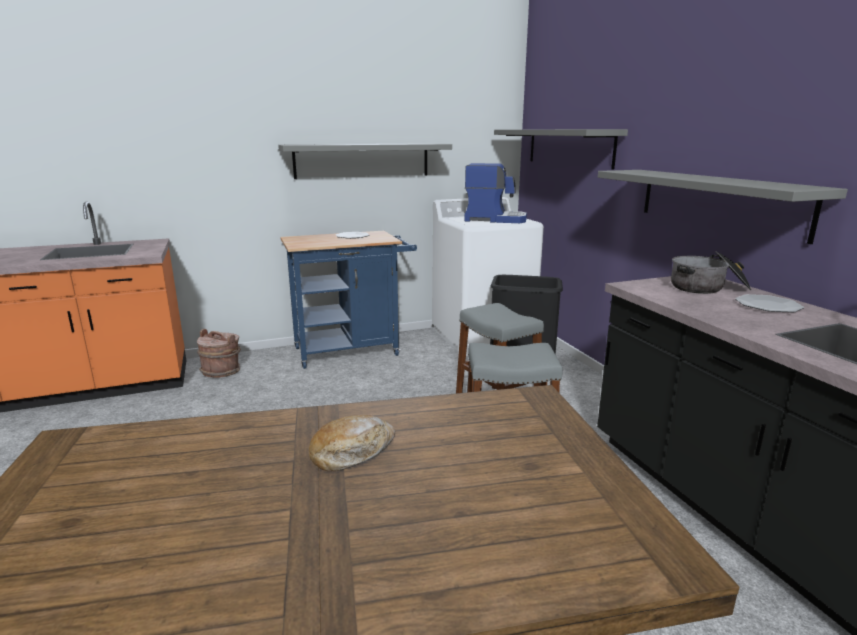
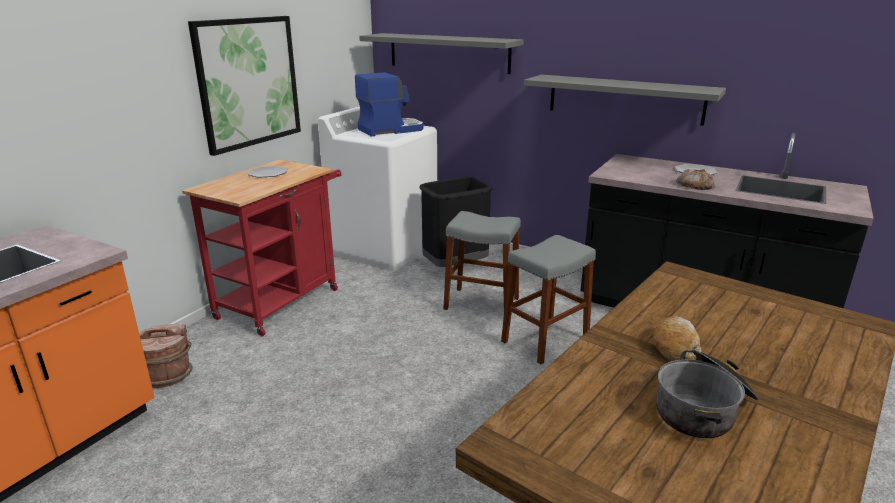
camera: 40 degrees left, 5 degrees up
(353, 350) = (283, 300): blue cart -> red cart
(362, 160) = (248, 82): grey shelf -> picture
(708, 288) = (645, 166): cooking pot -> cooking pot (703, 409)
(725, 316) = (695, 185): none -> bread

